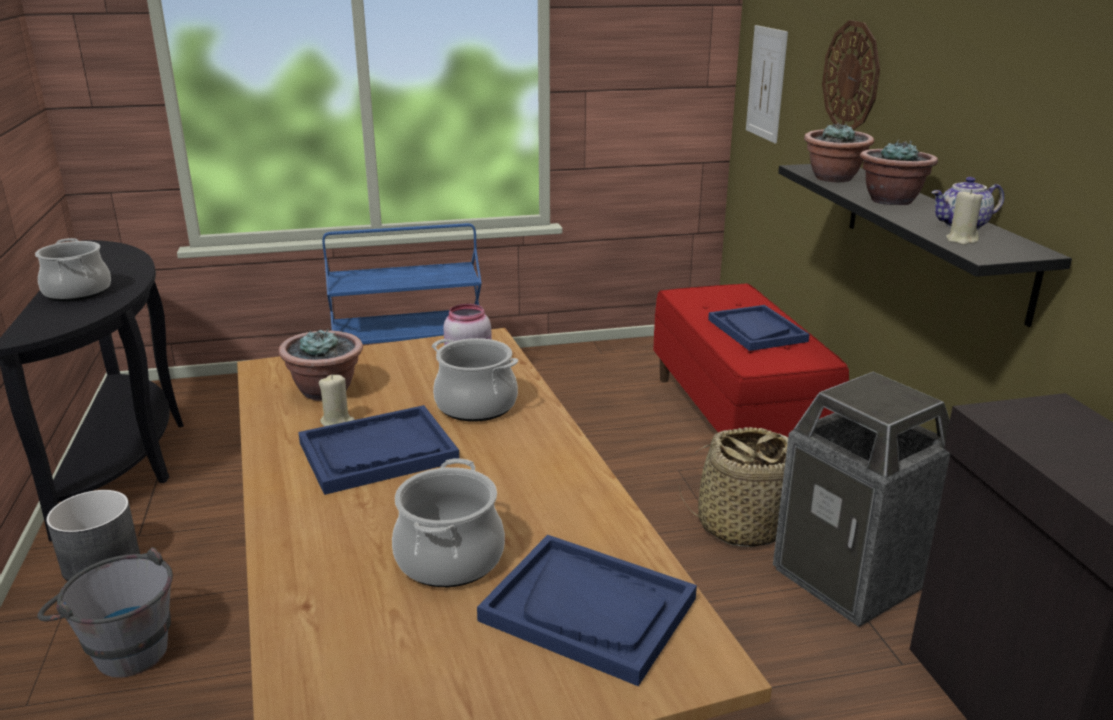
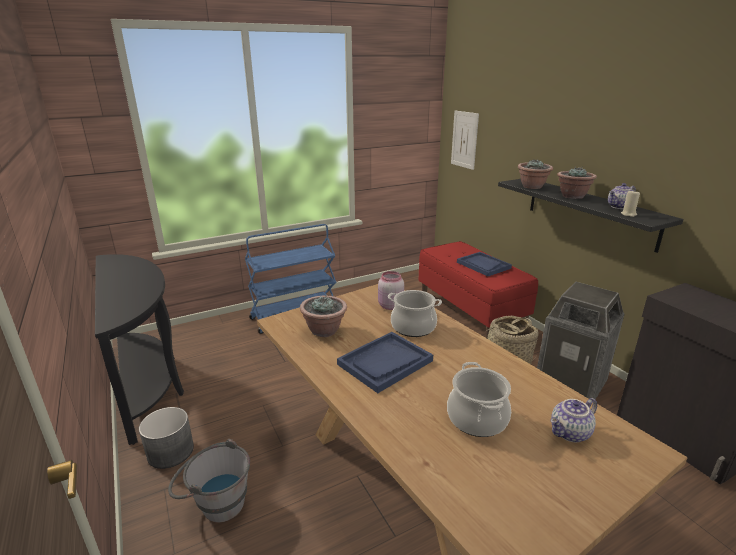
camera: 15 degrees left, 0 degrees up
(77, 292) = (122, 289): cooking pot -> none
(337, 422) = (347, 348): beige candle -> none
(589, 609) = (570, 433): blue tray -> teapot
(851, 76) = (526, 135): wall clock -> none

